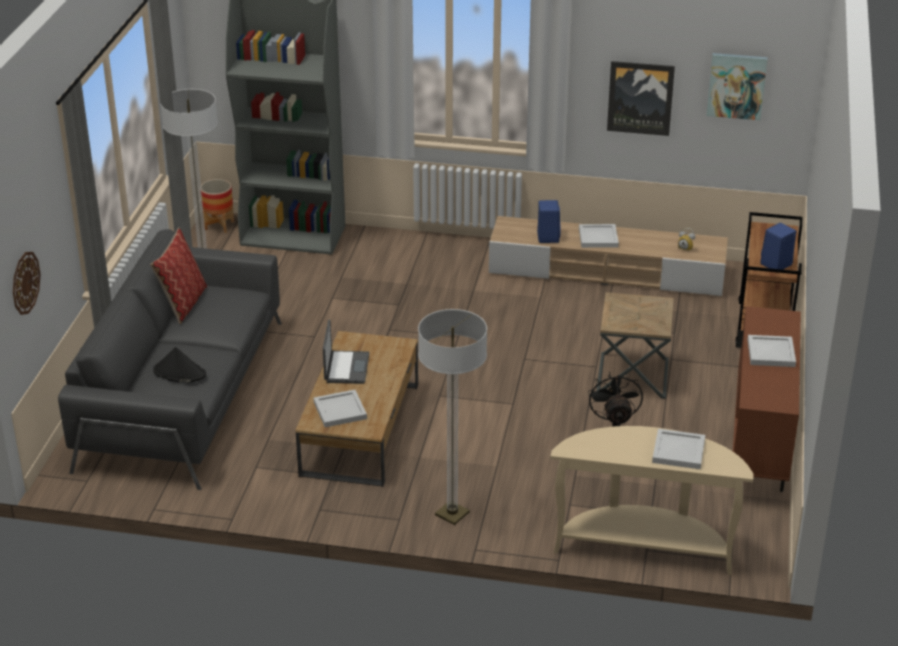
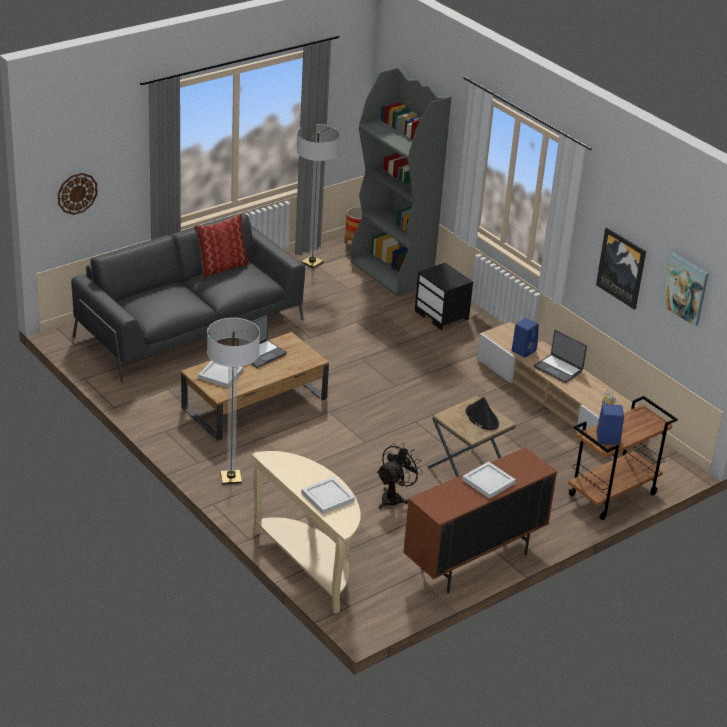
camera: 40 degrees right, 0 degrees up
(179, 372) = (159, 302): black hat -> black hat (481, 418)
(398, 251) = (442, 315): none -> black nightstand
(598, 237) = (558, 369): white tray -> laptop

